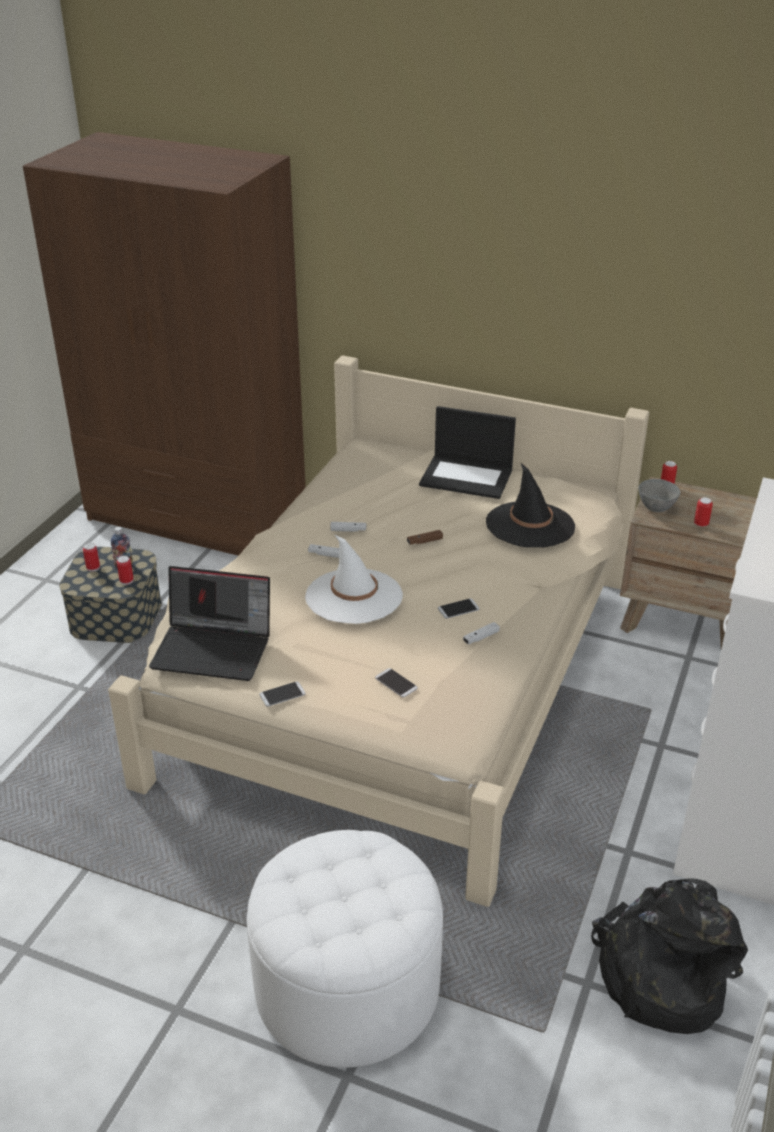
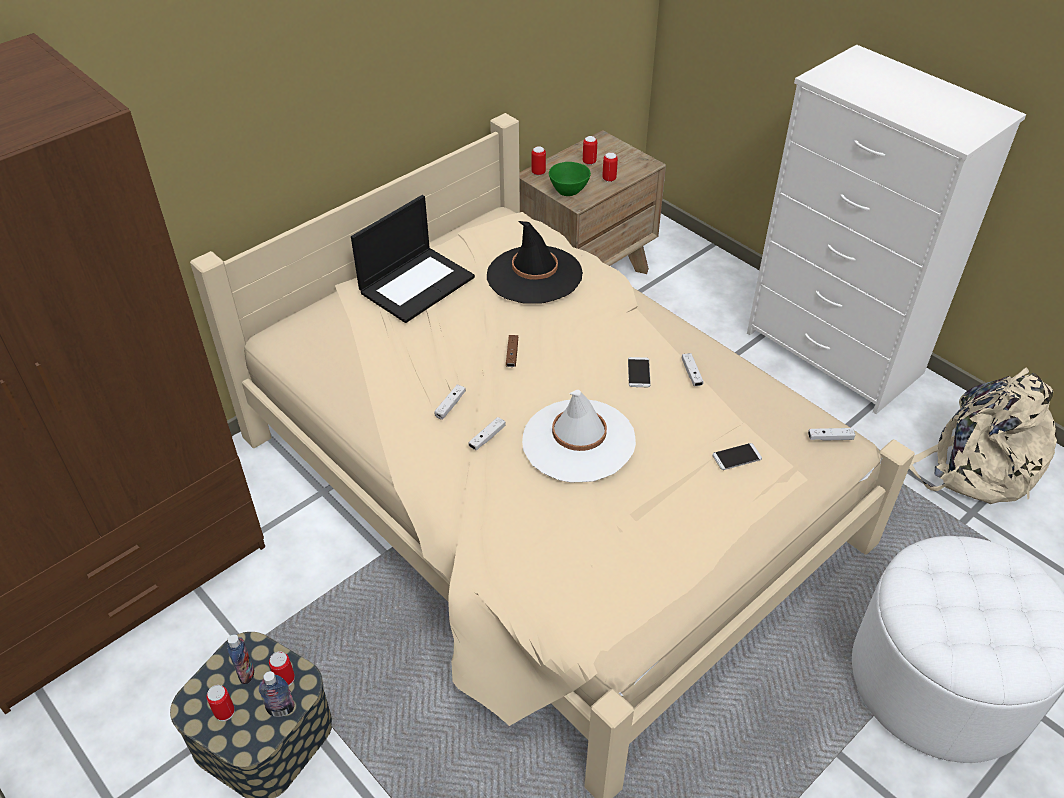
camera: 65 degrees left, 10 degrees up
(104, 587) = (281, 709): none -> bottle
(215, 649) = (607, 591): laptop -> none
(282, 694) = (714, 554): phone -> none
(462, 736) = (830, 438): none -> white game controller
(656, 508) = (569, 192): grey bowl -> green bowl
(660, 976) = (975, 466): black backpack -> beige backpack
(714, 507) = (589, 162): none -> can

